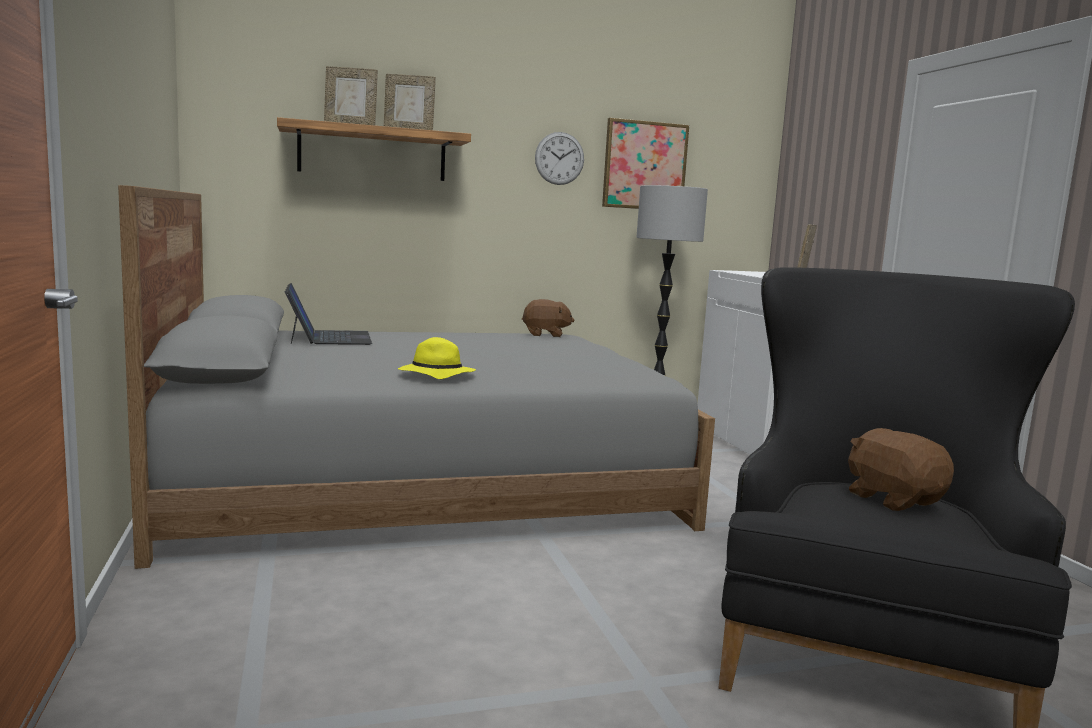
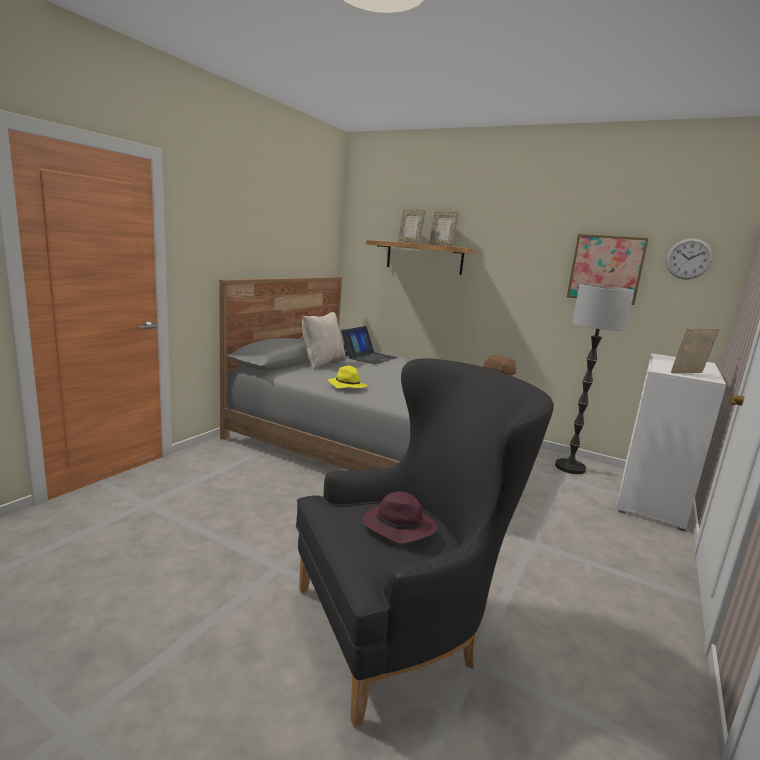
camera: 45 degrees right, 5 degrees up
(293, 356) = (322, 363): none -> beige pillow
(559, 158) = (538, 262): wall clock -> wall clock (689, 259)
(893, 499) = (397, 527): brown plush toy -> purple hat

